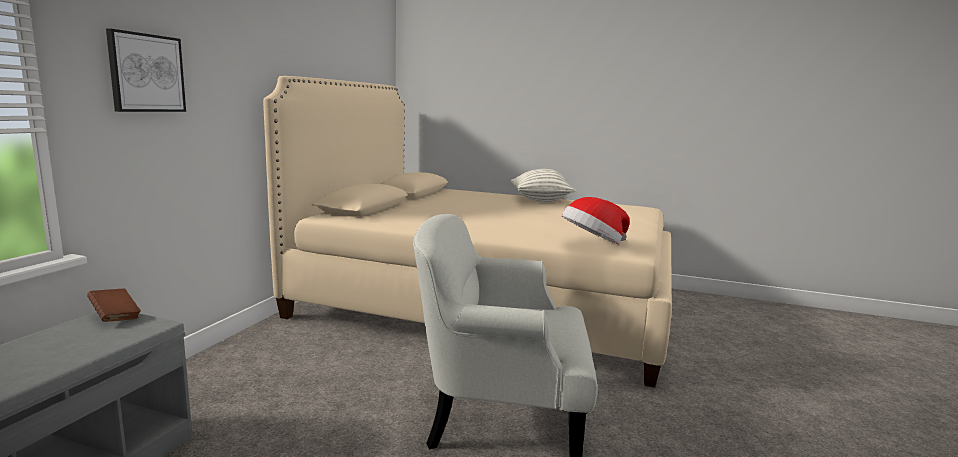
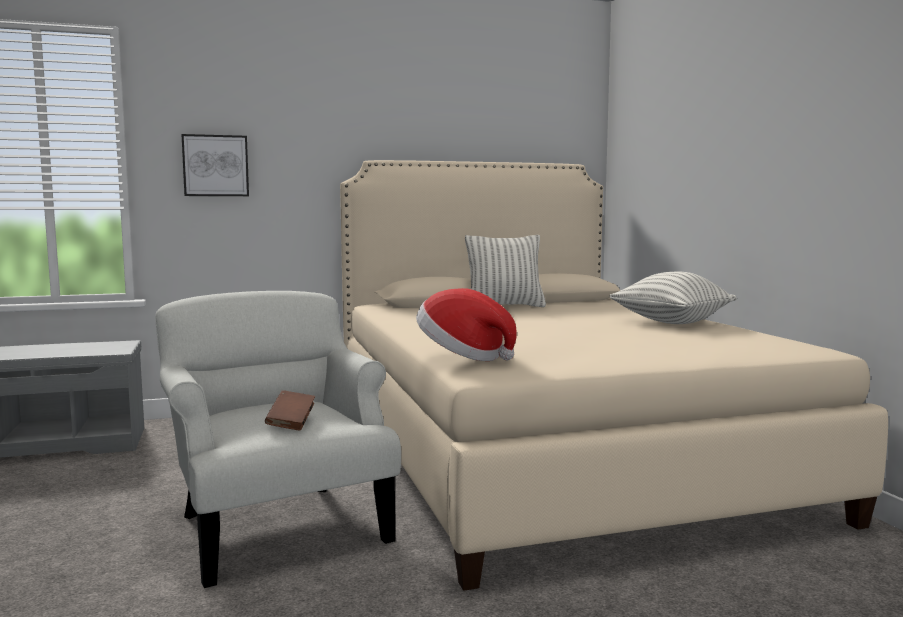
camera: 55 degrees right, 5 degrees down
(115, 316) = (124, 344): brown book -> brown book (291, 423)
(416, 203) = (505, 306): none -> pillow

